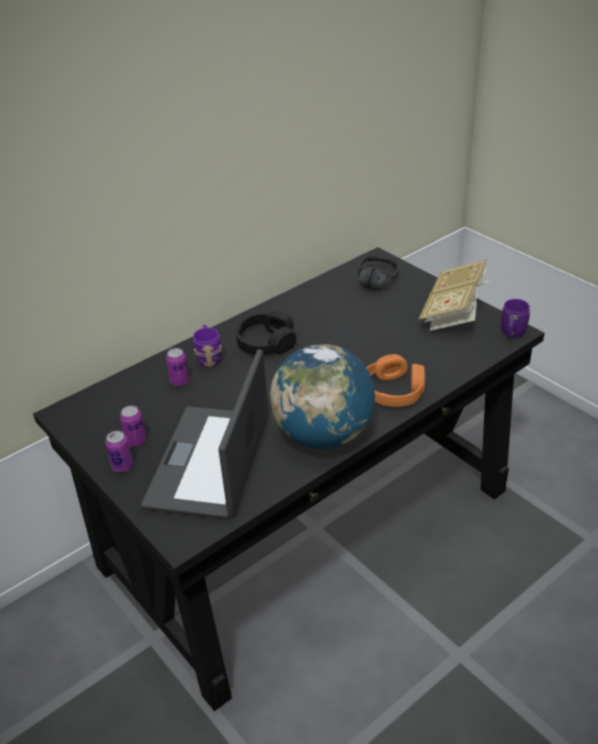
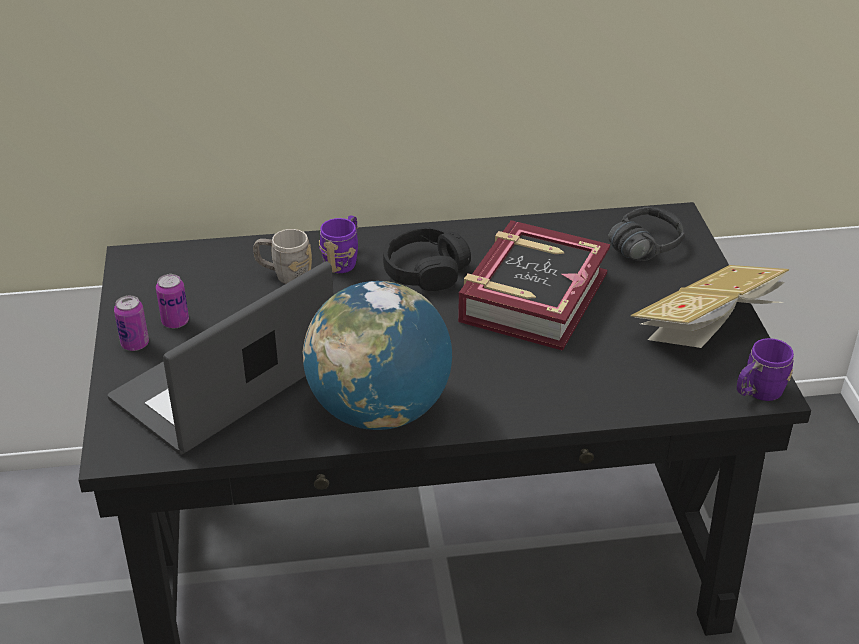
camera: 30 degrees right, 0 degrees up
(180, 381) = (284, 275): can -> grey mug
(344, 333) = (532, 297): none -> book
(393, 391) = (519, 396): orange headphones -> none

